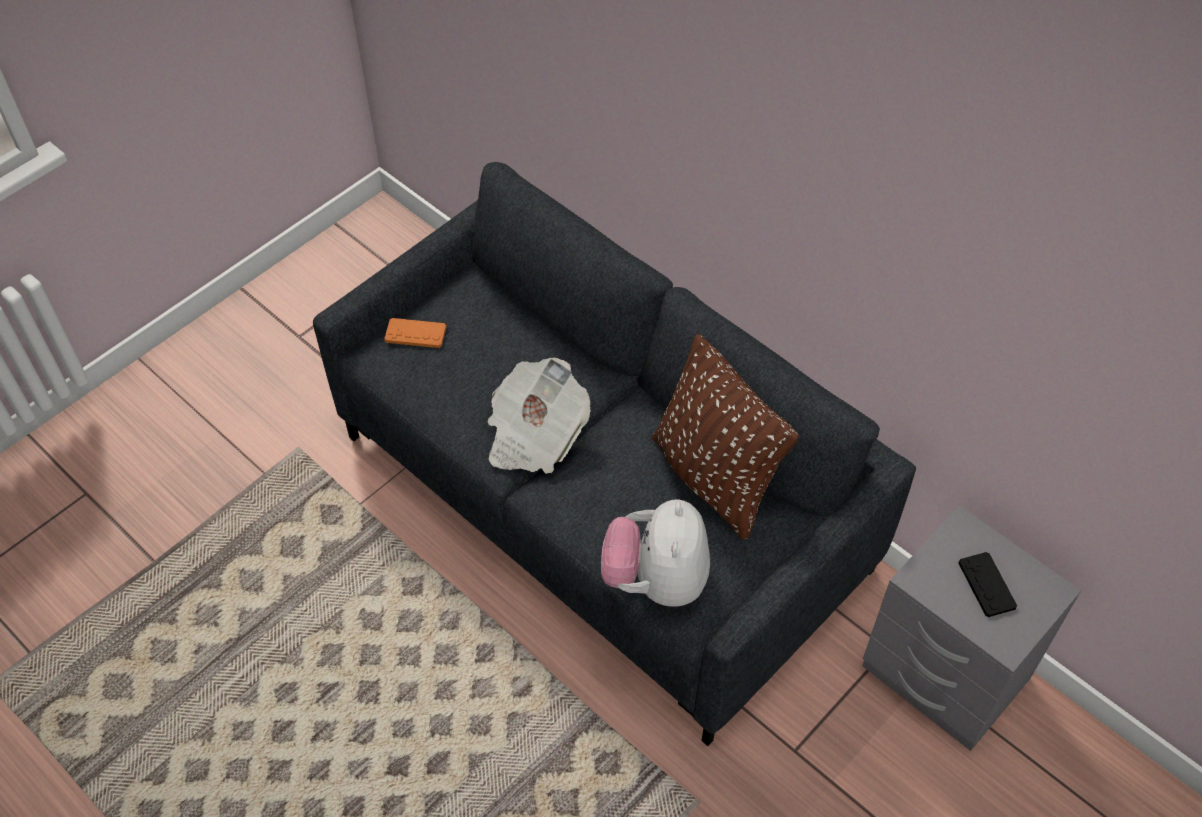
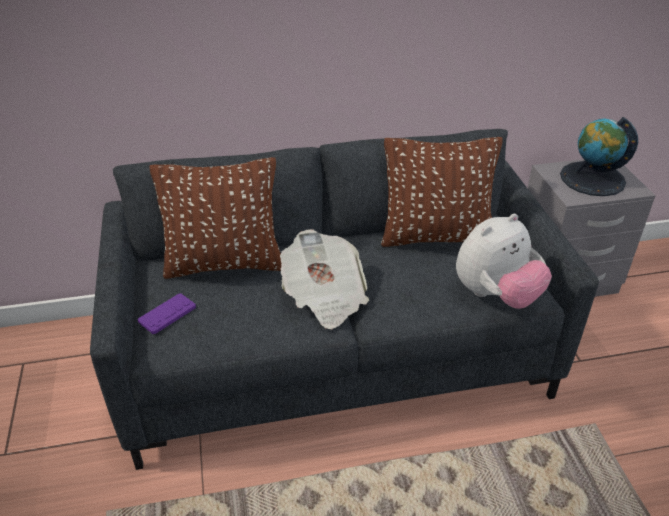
camera: 55 degrees left, 15 degrees down
(415, 334) = (167, 314): orange game controller -> purple game controller
(516, 328) = (224, 264): none -> brown pillow
(656, 579) = (496, 295): plush toy -> plush toy turned 75 degrees counterclockwise
(986, 585) = (592, 179): black game controller -> globe

